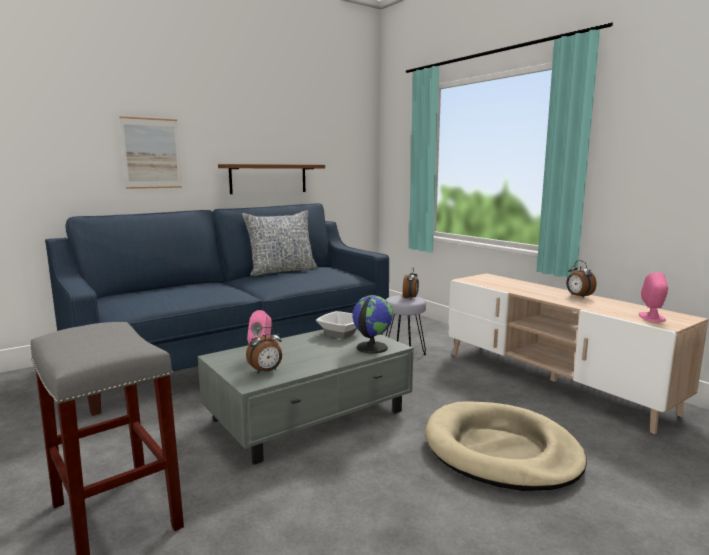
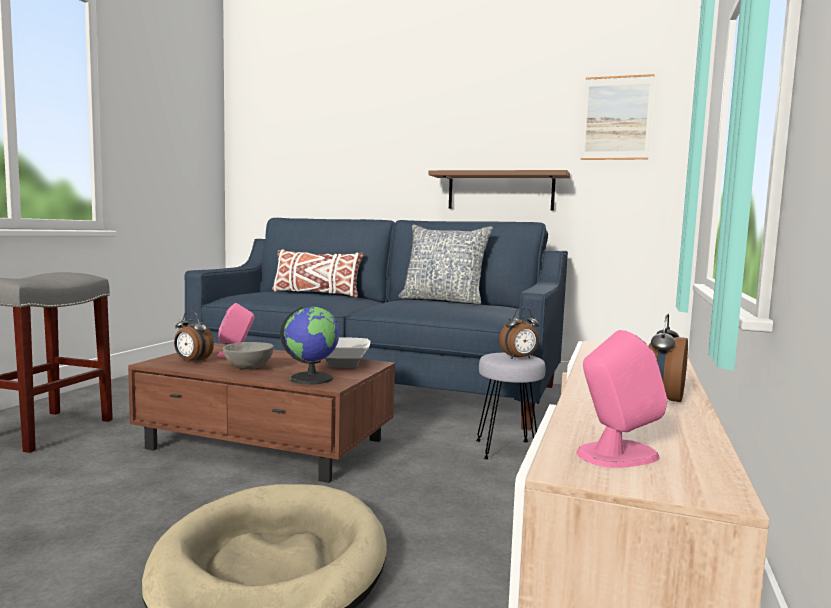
camera: 55 degrees right, 5 degrees down
(151, 153) = (371, 163): picture -> picture (616, 118)
(171, 288) = (316, 294): none -> white pillow
(311, 415) = (268, 445): grey coffee table -> brown coffee table
(317, 358) = (248, 368): none -> grey bowl

